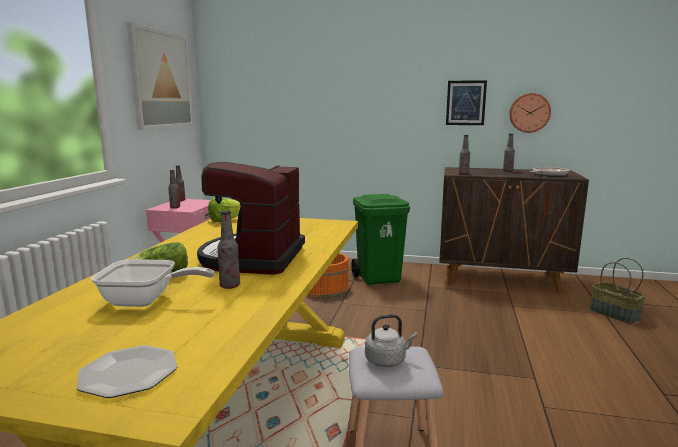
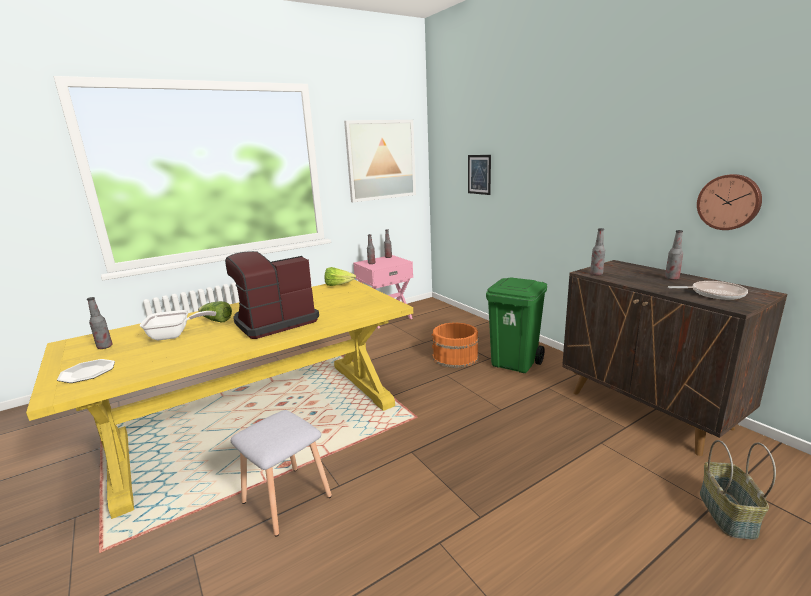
camera: 45 degrees right, 5 degrees up
(146, 301) = (174, 335): frying pan -> frying pan turned 60 degrees counterclockwise
(230, 286) = (218, 339): bottle -> bottle (105, 347)
(387, 360) = (272, 427): grey kettle -> none
(466, 103) = (645, 184): picture -> picture (479, 174)

